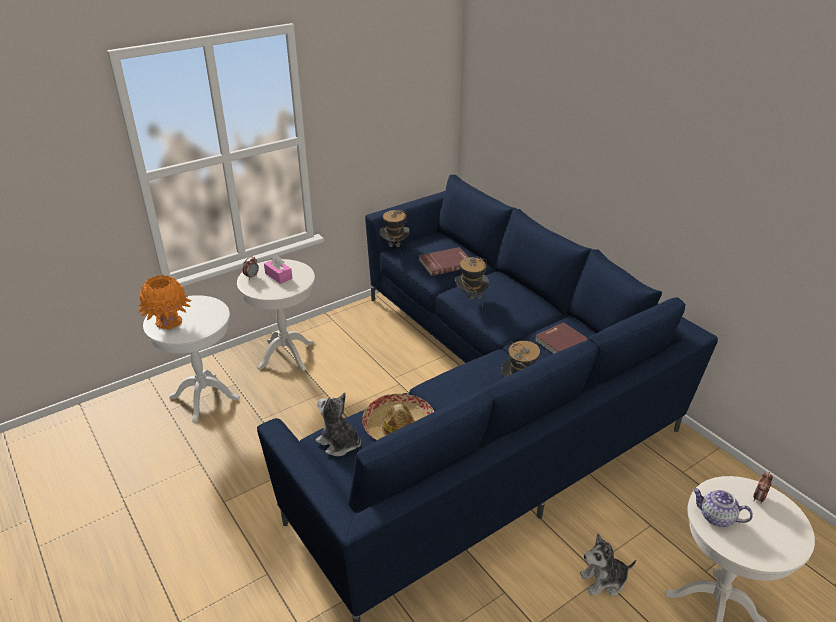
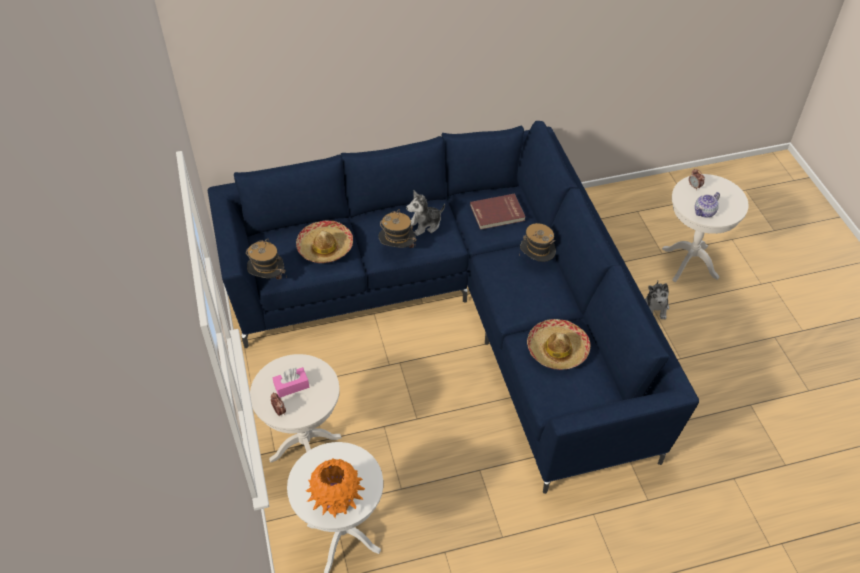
camera: 70 degrees left, 15 degrees up
(339, 443) = (560, 395): plush toy -> plush toy (425, 224)
(445, 263) = (325, 247): red book -> hat

